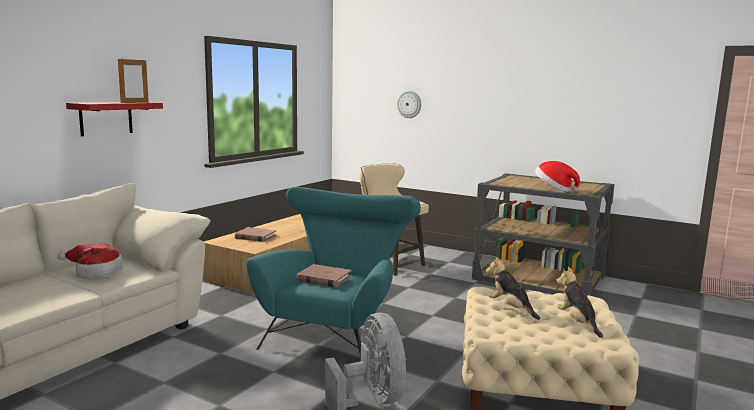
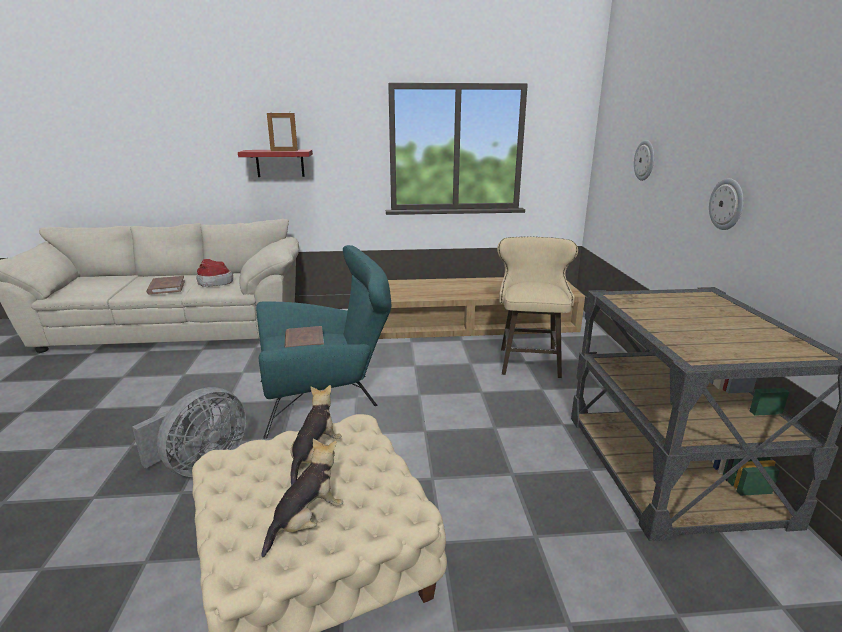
camera: 55 degrees right, 10 degrees up
(255, 237) = (405, 288): brown book -> brown book (166, 287)
(500, 124) = (727, 204): none -> wall clock
(554, 189) = (667, 333): hat -> none

